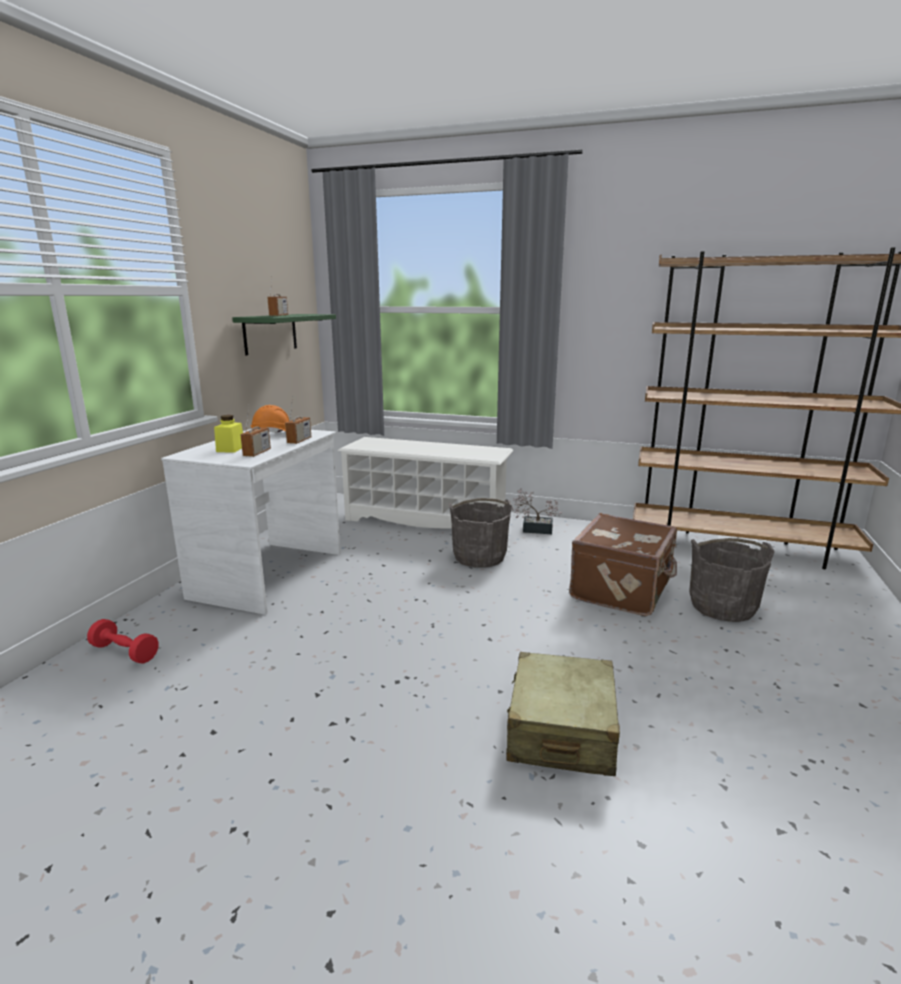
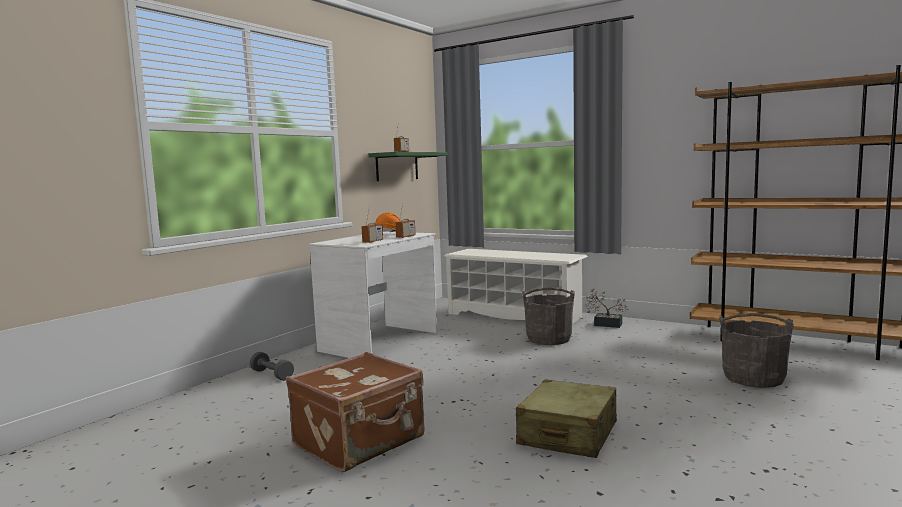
camera: 15 degrees right, 10 degrees down
(125, 652) = (272, 375): red dumbbell -> grey dumbbell
(230, 449) = (356, 240): yellow jar -> none
(622, 590) = (665, 363): brown suitcase -> brown suitcase (360, 442)

